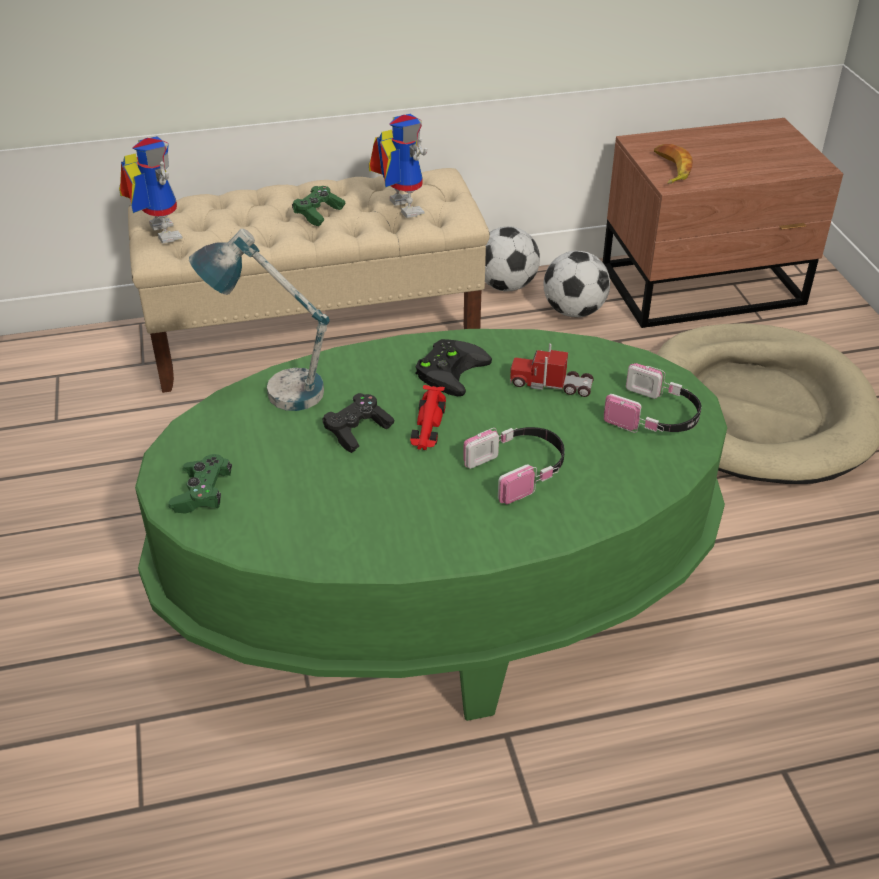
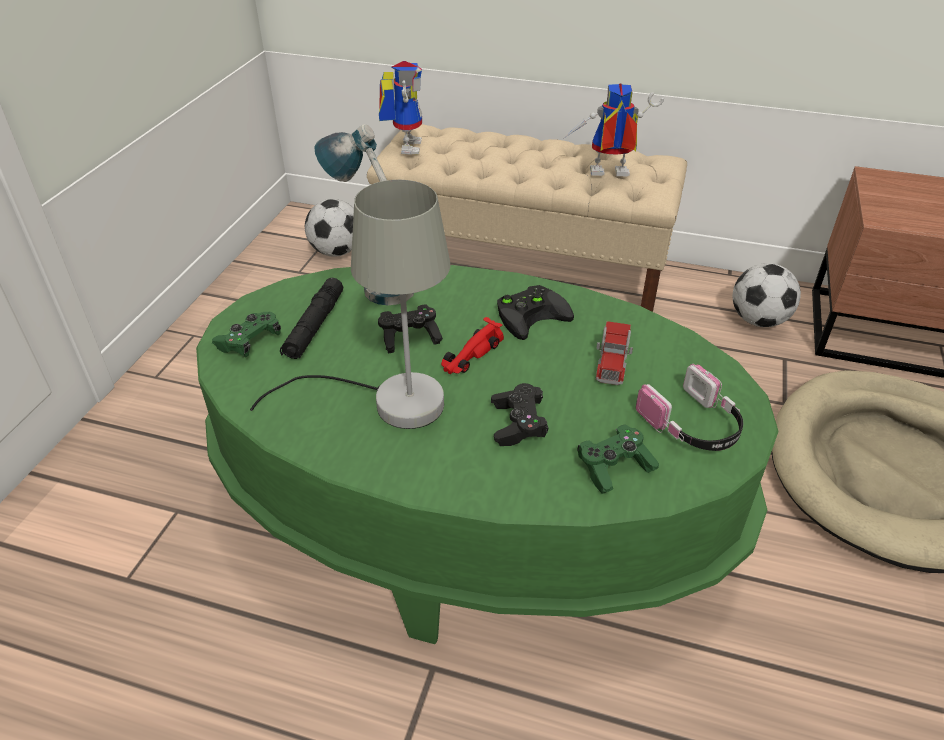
camera: 30 degrees right, 0 degrees up
(254, 454) = (314, 326): none -> black flashlight
(318, 213) = (537, 163): green game controller -> green game controller (614, 467)
(391, 495) = (388, 401): none -> grey table lamp
(398, 207) = (606, 175): toy robot -> toy robot turned 90 degrees counterclockwise
(506, 286) = (710, 281): football -> football (336, 252)
(519, 470) = (518, 424): headphones -> black game controller
(551, 385) = (613, 359): toy truck -> toy truck turned 120 degrees counterclockwise
(669, 169) = (889, 206): banana -> none

